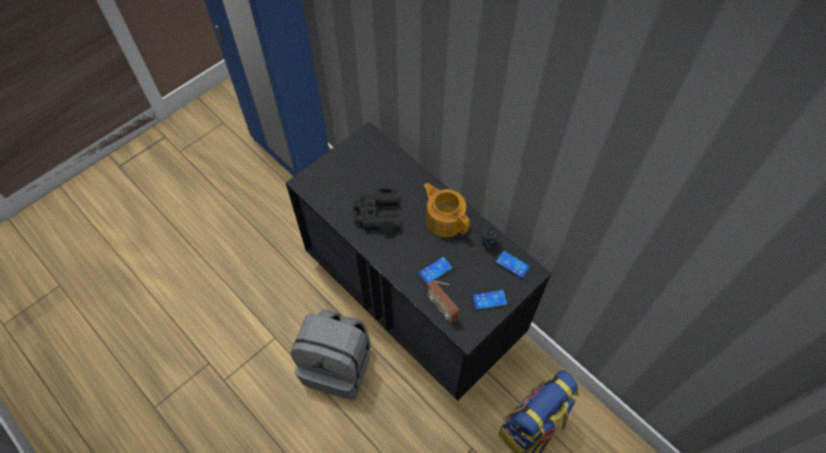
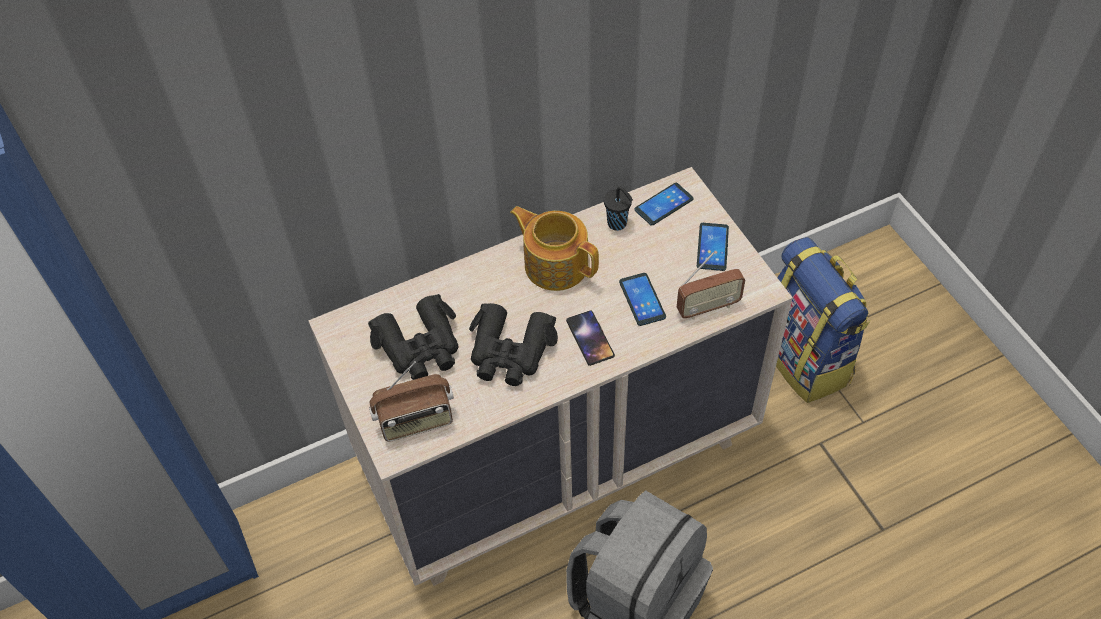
camera: 70 degrees left, 5 degrees down
(322, 186) = (416, 421): none -> radio
(367, 173) = (420, 347): none -> black binoculars
(399, 251) = (590, 338): none -> phone
(413, 301) = (558, 456): black dresser -> beige dresser
(445, 219) = (555, 264): teapot -> teapot turned 60 degrees clockwise

